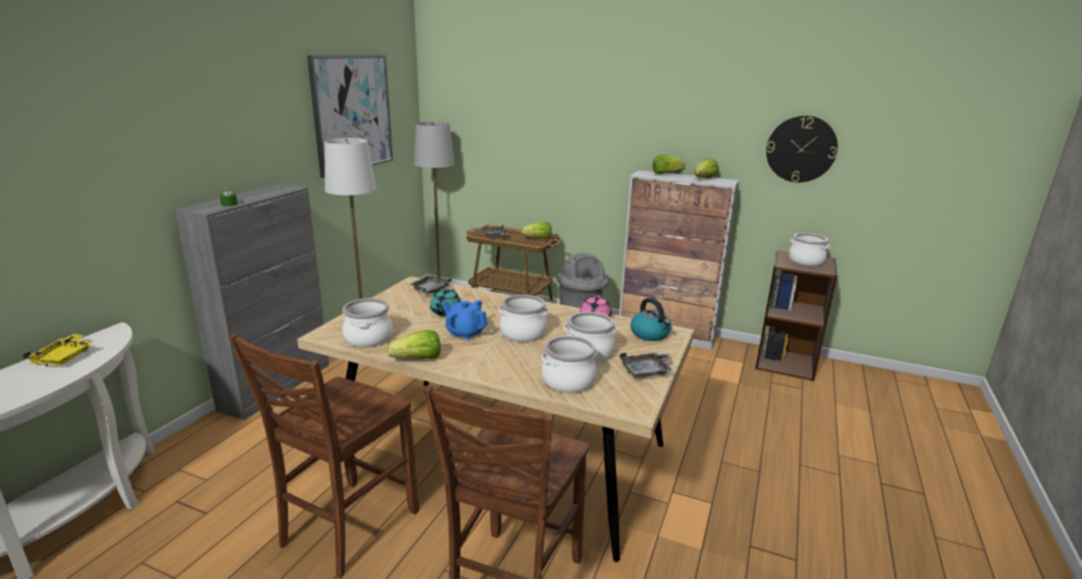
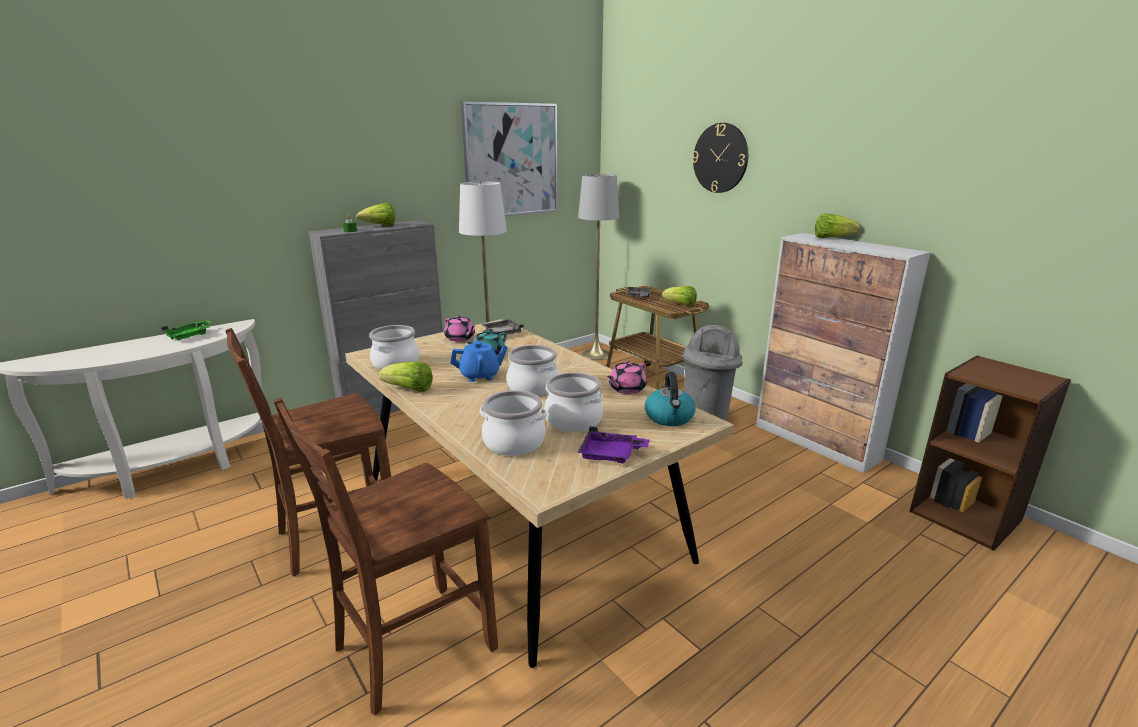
camera: 30 degrees right, 0 degrees up
(64, 357) = (190, 336): yellow tray -> green tray
(397, 301) = (460, 338): none -> pink teapot
(465, 333) = (480, 376): blue teapot -> blue teapot turned 105 degrees clockwise
(646, 372) = (610, 455): grey tray -> purple tray
(703, 179) = (875, 247): lettuce -> lettuce (380, 226)
(801, 149) = (1029, 211): wall clock -> wall clock (720, 158)
(806, 261) = (1009, 375): cooking pot -> none

